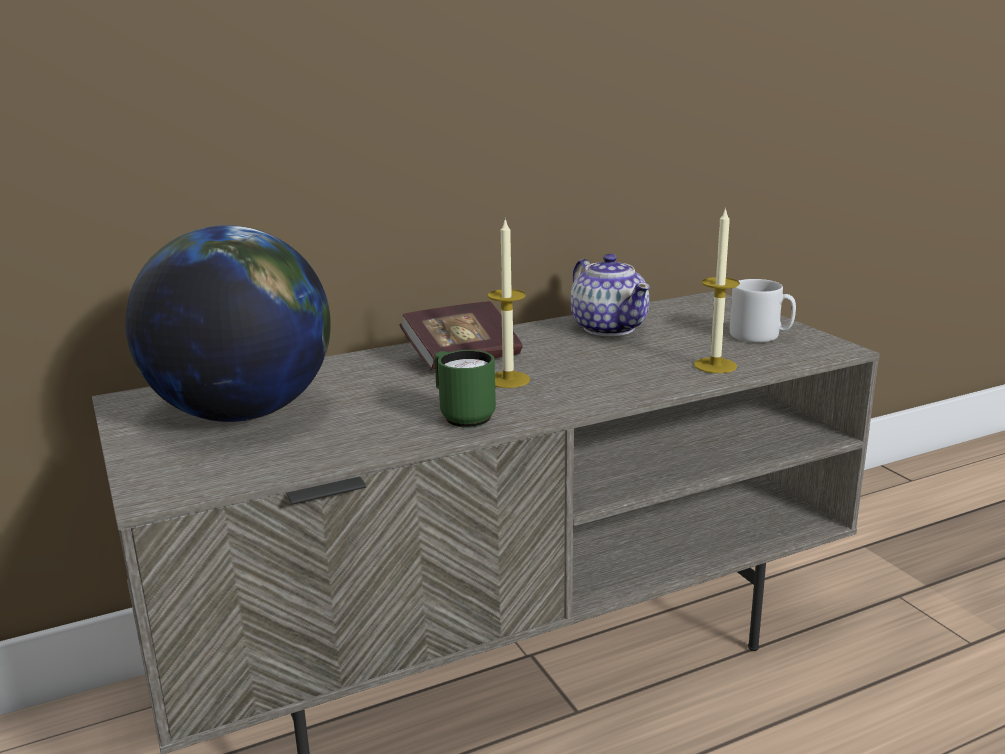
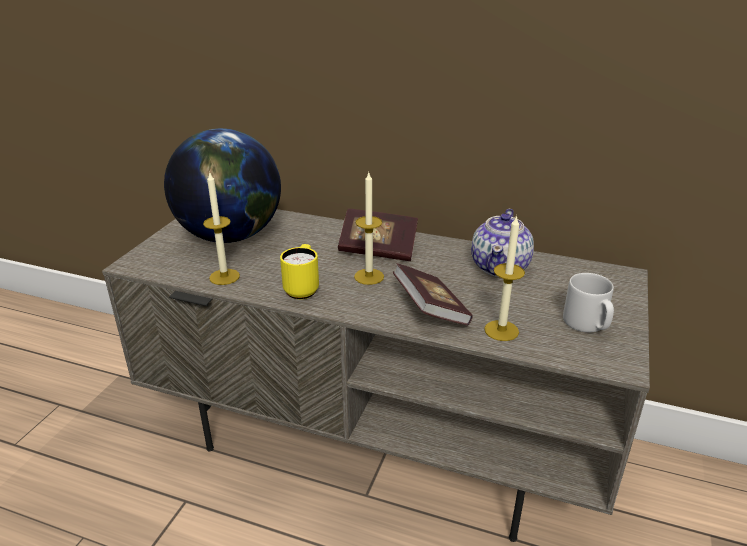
camera: 45 degrees right, 10 degrees up
(338, 447) = (224, 277): none -> candle
(462, 416) = (302, 288): green mug -> yellow mug
(627, 378) = (430, 310): none -> book

